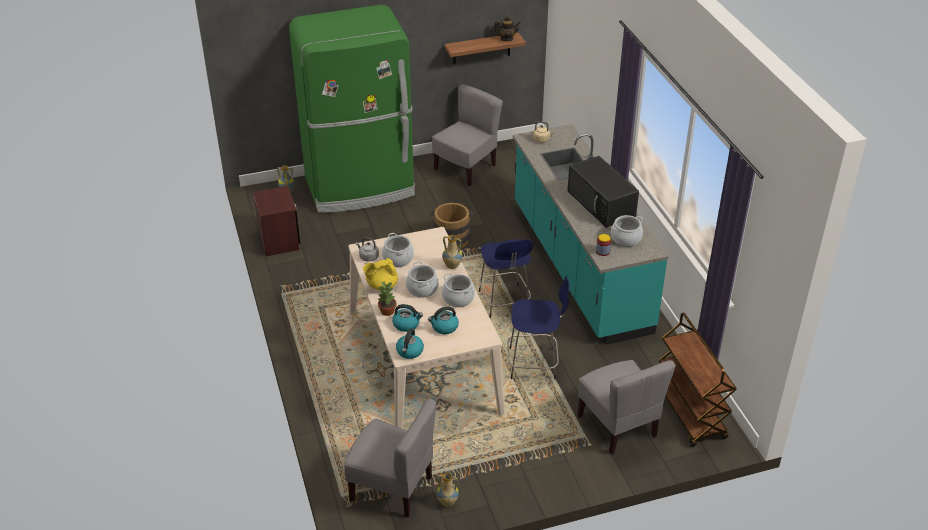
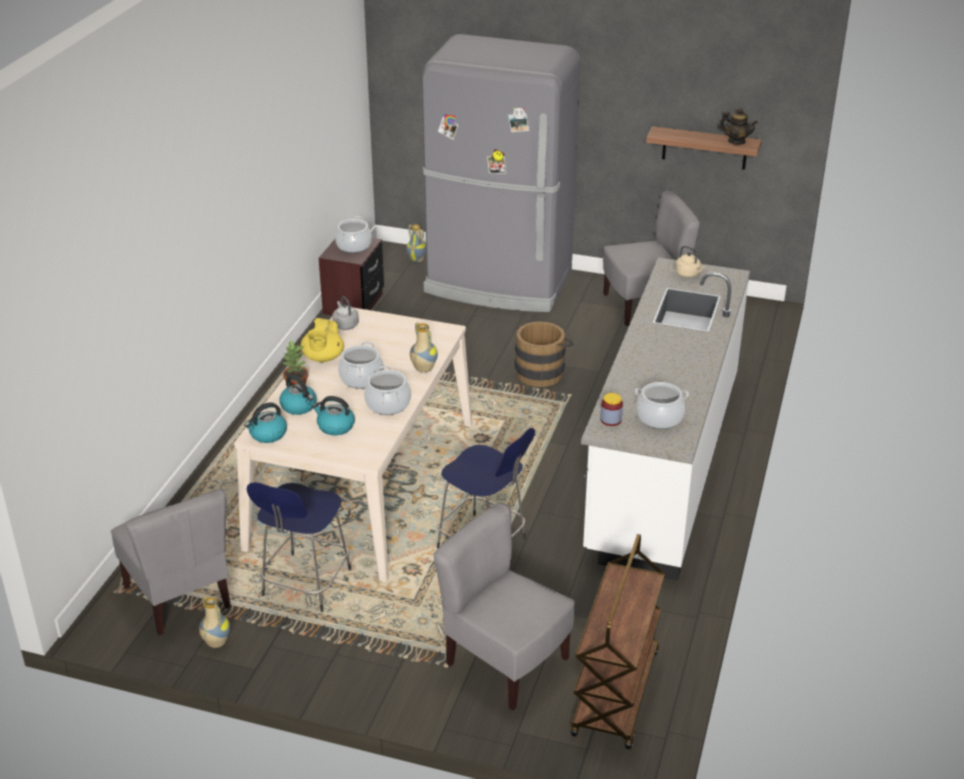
camera: 35 degrees right, 5 degrees down
(360, 187) = (499, 283): green fridge -> grey fridge
(381, 286) = (323, 358): yellow teapot -> yellow teapot turned 90 degrees counterclockwise
(398, 259) = (374, 339): cooking pot -> cooking pot (353, 246)
(504, 302) = (525, 464): blue stool -> blue stool (305, 585)
(578, 267) = (662, 463): turquoise counter -> white counter
(602, 204) = (677, 369): black microwave -> none
(618, 426) = (505, 663): grey chair -> grey chair turned 120 degrees clockwise

